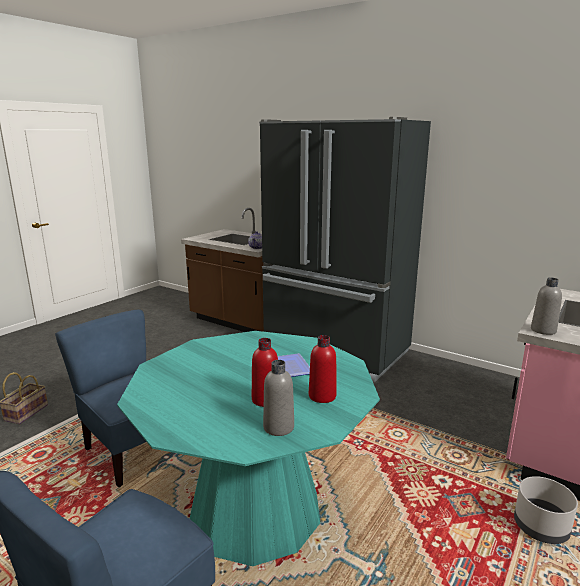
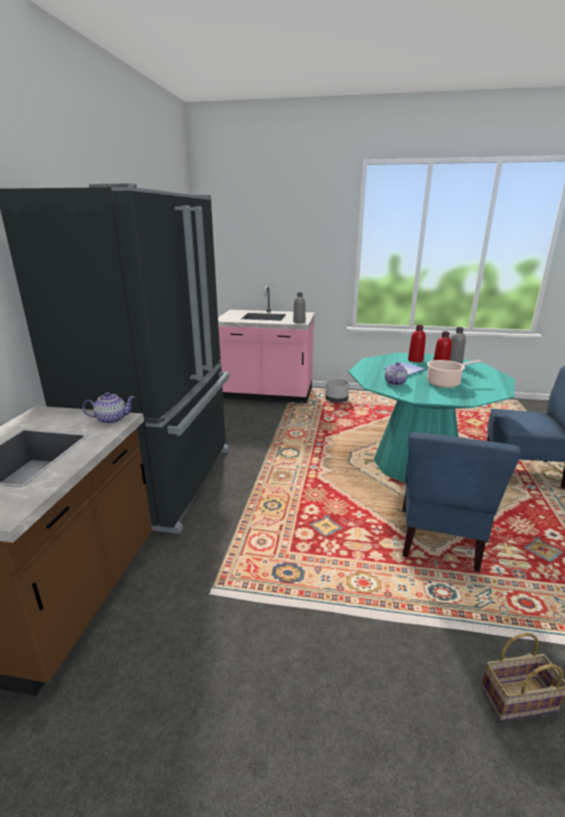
camera: 115 degrees left, 5 degrees up
(211, 377) = (445, 383): none -> cooking pot
(249, 348) = (394, 383): none -> teapot

